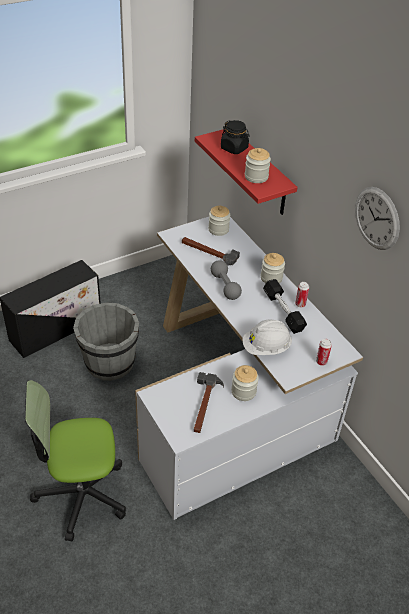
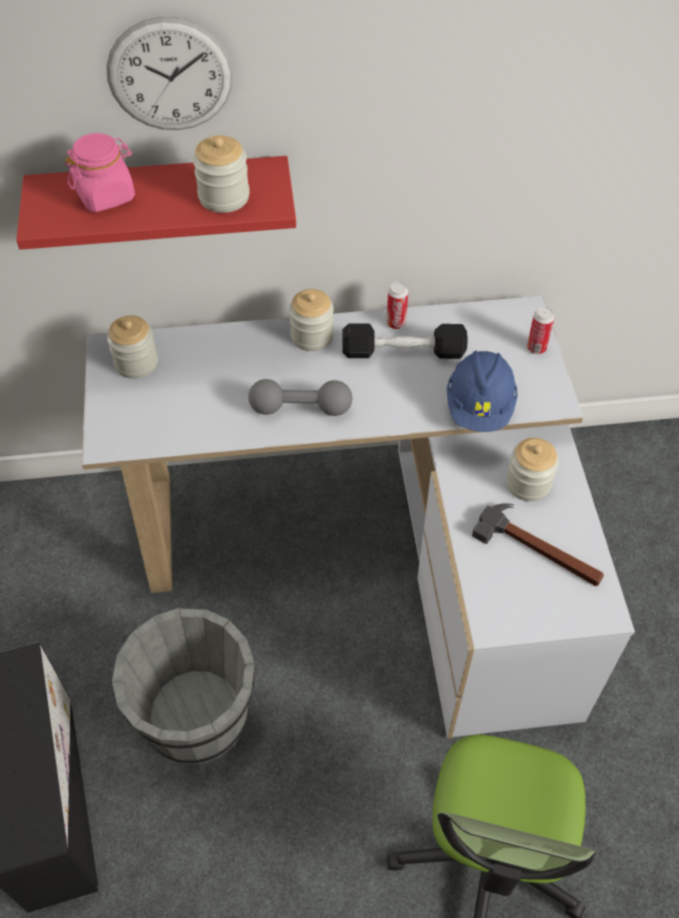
camera: 65 degrees left, 10 degrees up
(208, 252) = (194, 401): hammer -> none
(234, 148) = (106, 195): black jar -> pink jar
(266, 348) = (479, 406): white hard hat -> blue hard hat
(377, 218) = (520, 73): wall clock -> wall clock (170, 75)

